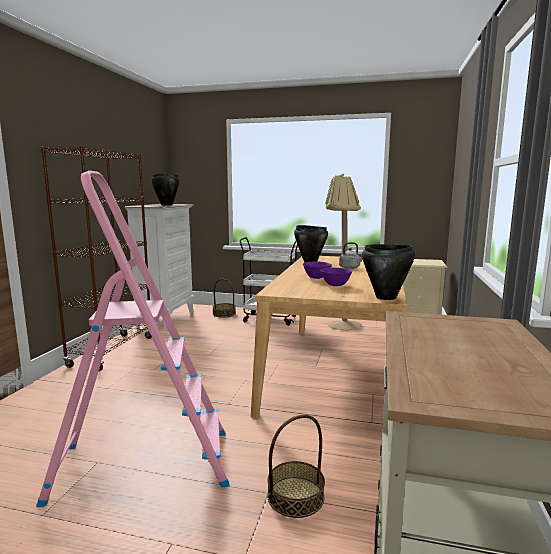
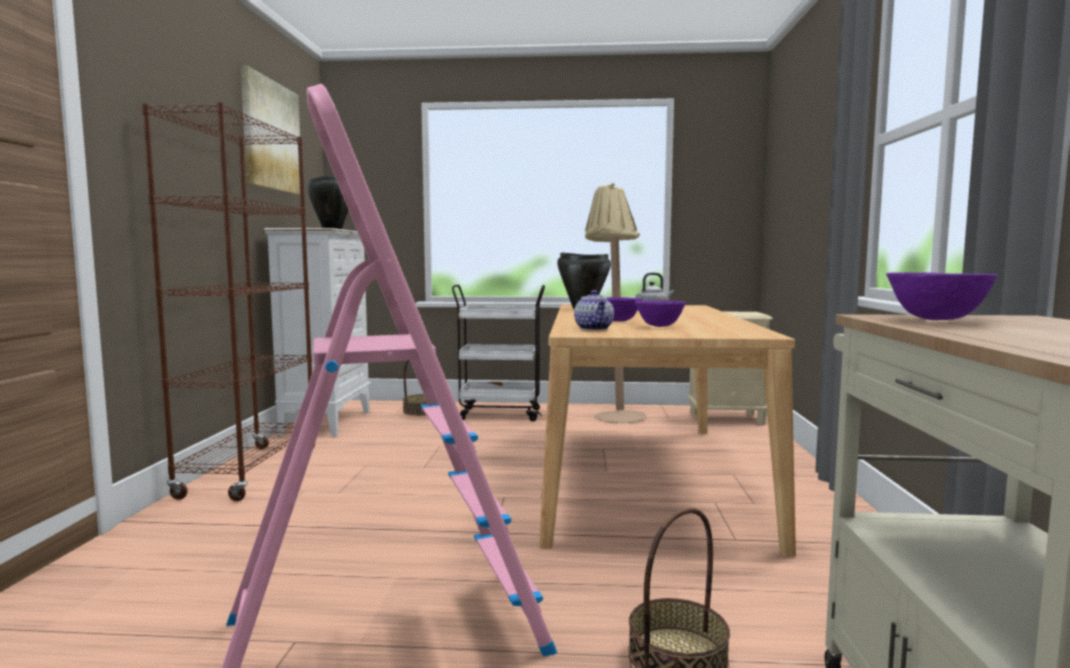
camera: 10 degrees left, 5 degrees down
(130, 148) = (271, 136): none -> picture
(292, 287) = (594, 329): none -> teapot
(386, 297) = (754, 334): black cooking pot -> none
(432, 324) = (936, 319): none -> purple bowl

